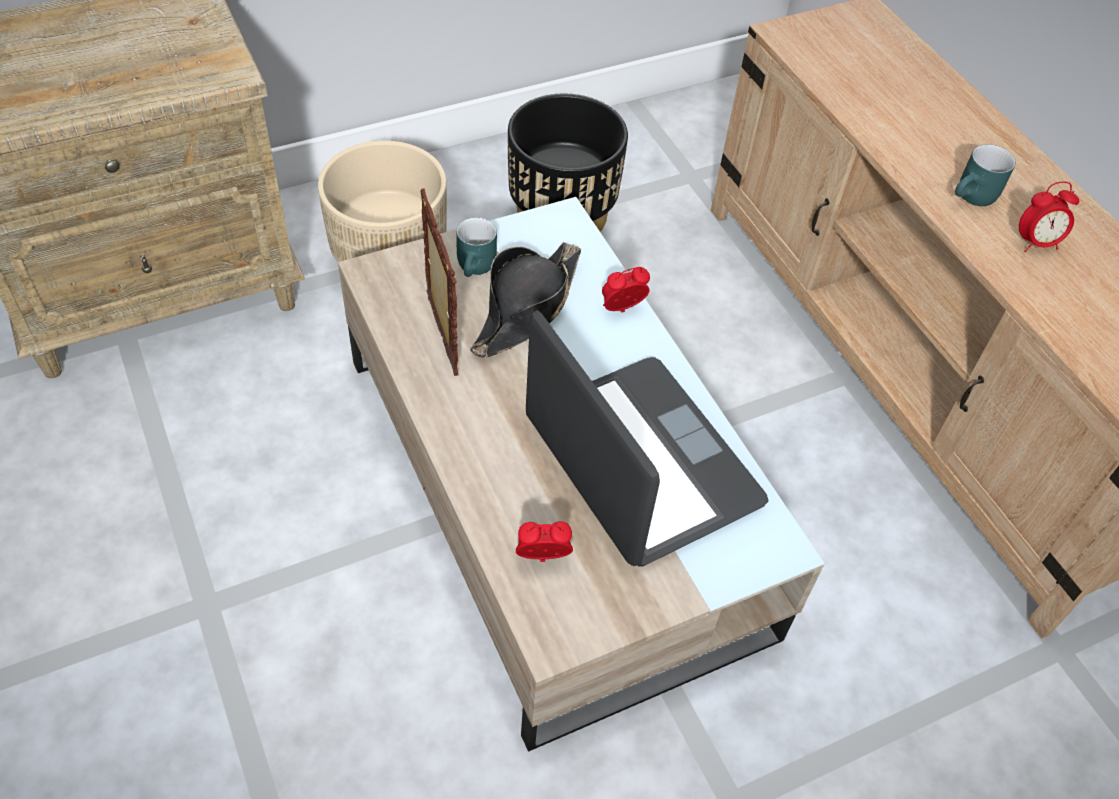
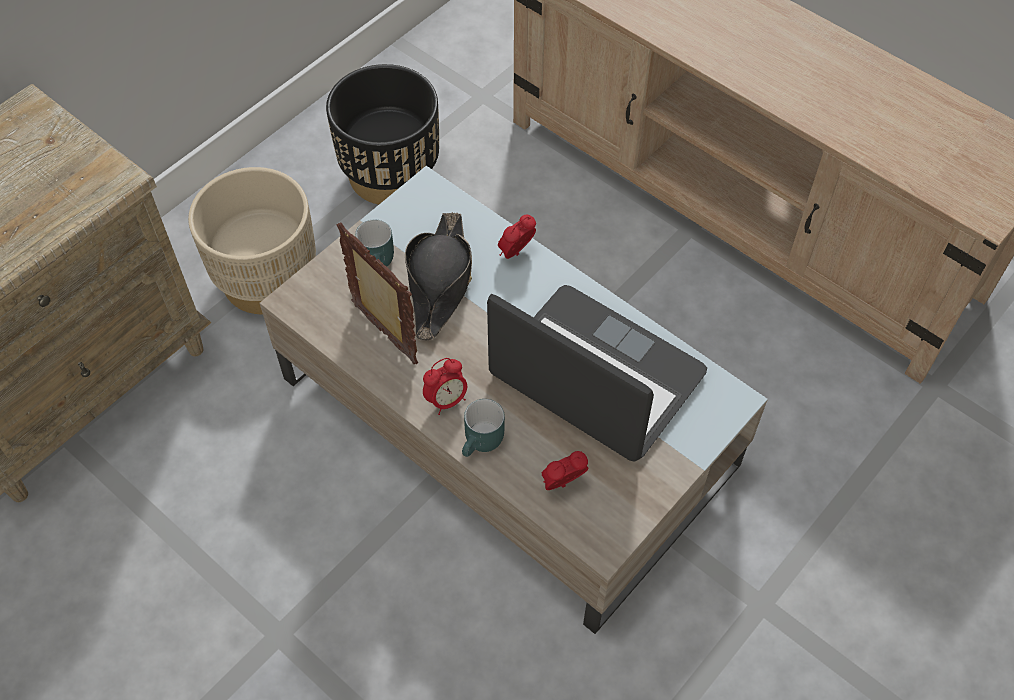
camera: 20 degrees left, 5 degrees up
(974, 198) = (761, 64): turquoise mug -> turquoise mug (483, 443)
(1035, 243) = (822, 86): alarm clock -> alarm clock (446, 400)

